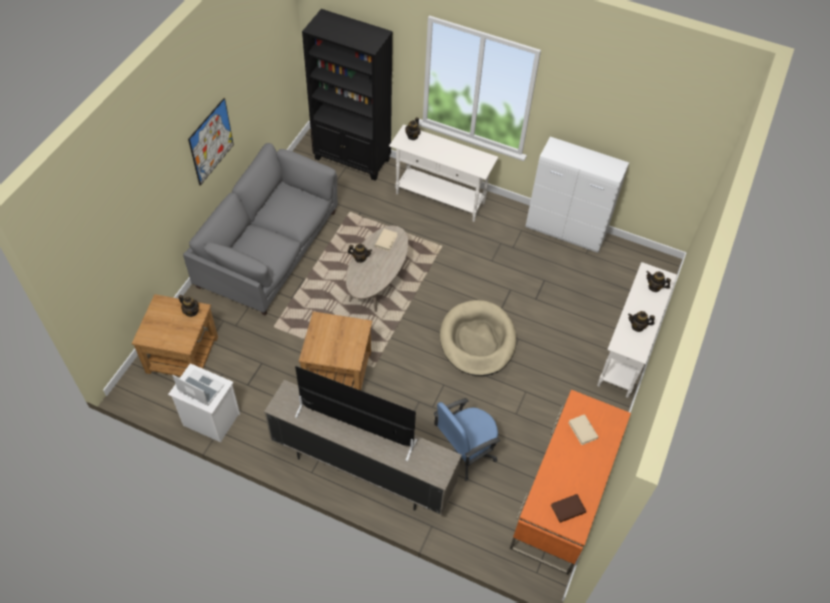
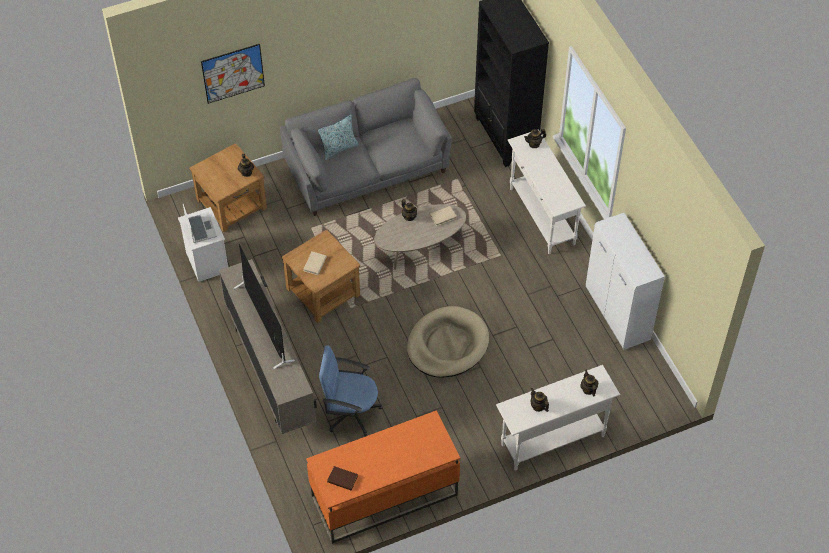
camera: 45 degrees right, 0 degrees up
(211, 141) = (347, 50): picture -> picture (233, 73)
(248, 242) = (339, 149): none -> pillow
(583, 430) = (411, 441): beige book -> beige book (315, 264)

